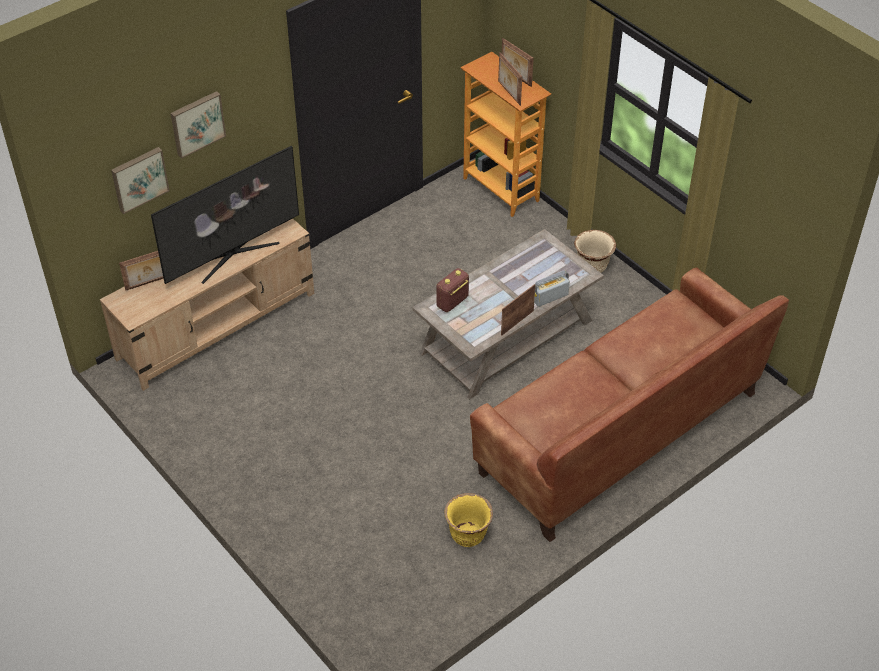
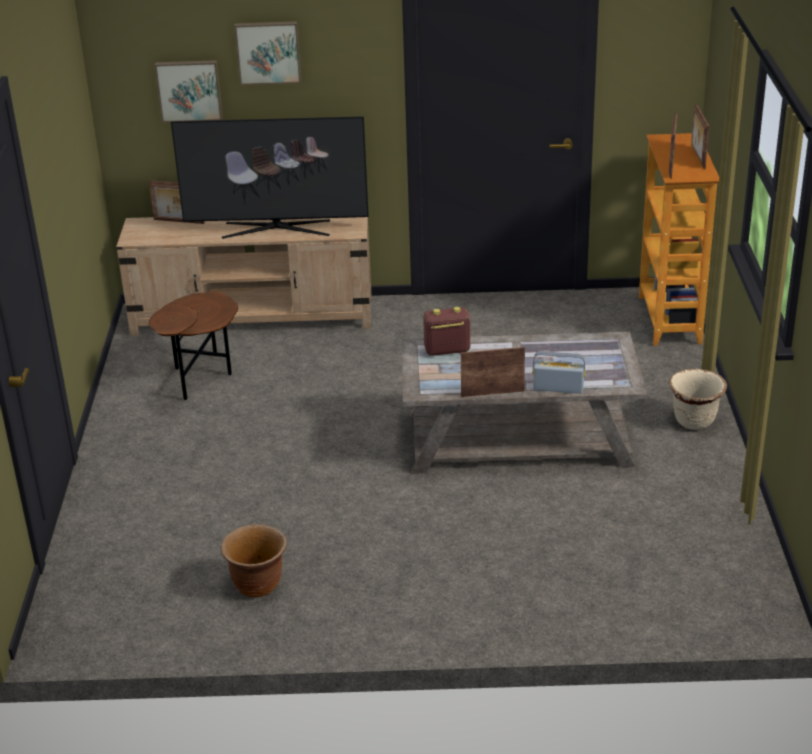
camera: 40 degrees right, 15 degrees down
(241, 400) = (199, 378): none -> brown side table
(468, 535) = (257, 585): yellow planter -> brown planter
(620, 433) = (539, 579): brown sofa -> none

